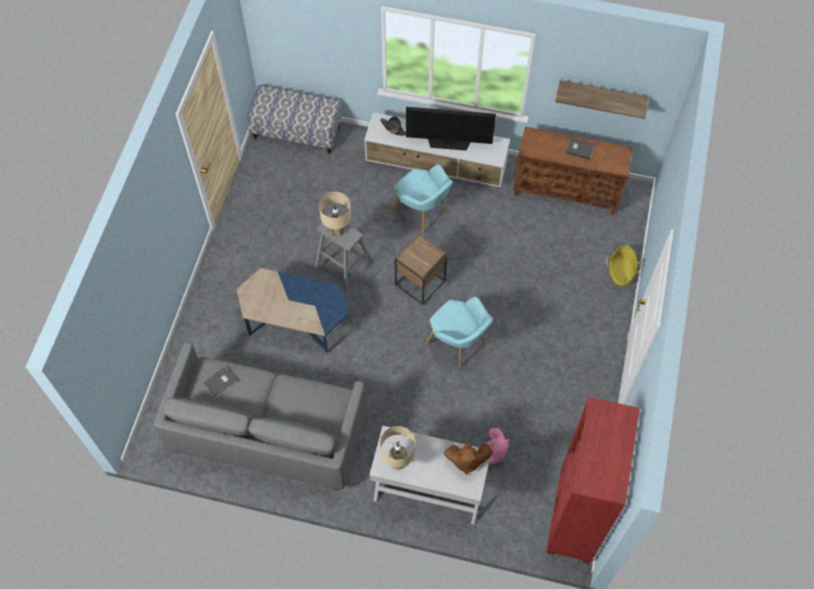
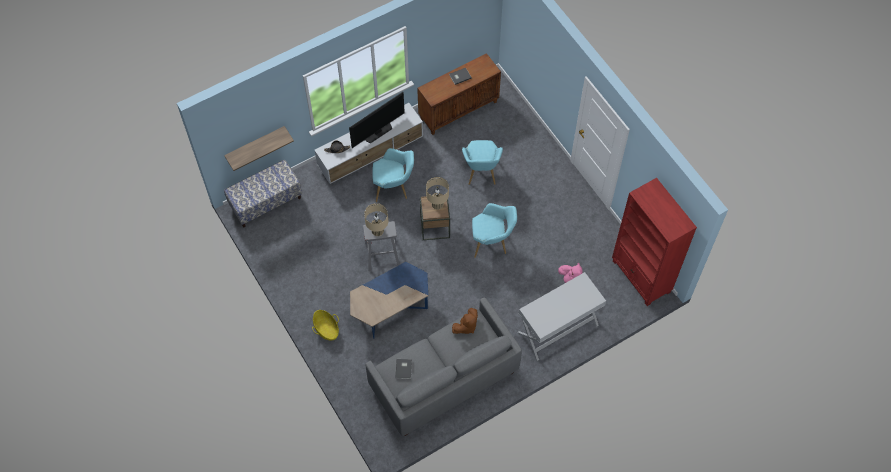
camera: 45 degrees left, 0 degrees up
(398, 460) = (546, 318): beige table lamp -> beige table lamp (437, 204)
(466, 460) = (578, 288): brown plush toy -> brown plush toy (466, 326)
(521, 270) = (481, 174): none -> turquoise armchair
(602, 95) = (454, 35): shelf -> shelf (255, 145)
(621, 271) = (532, 130): basket -> basket (326, 329)

